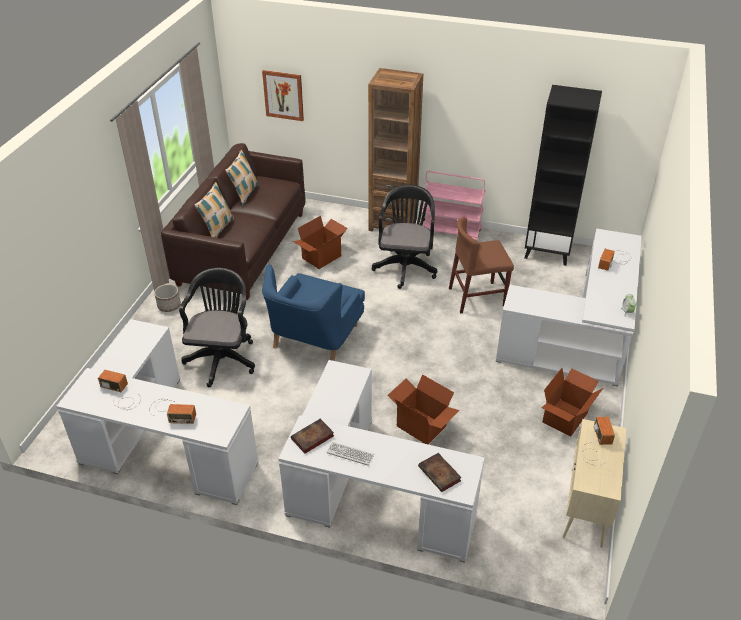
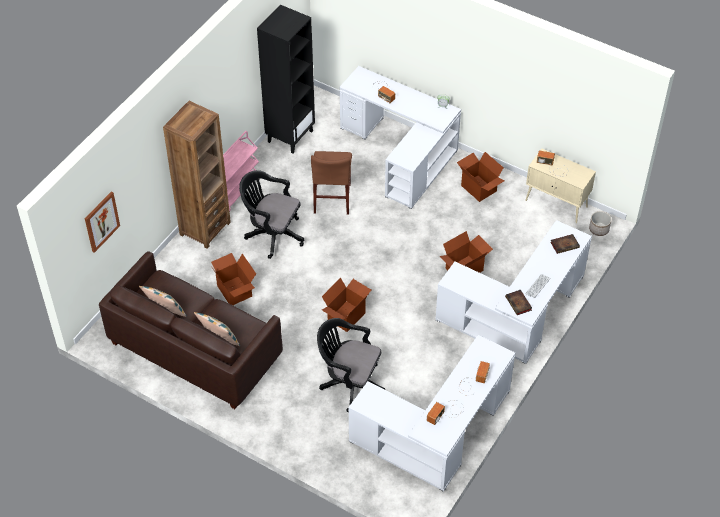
camera: 75 degrees left, 10 degrees up
(169, 305) = (263, 417): planter -> planter (598, 229)
(314, 338) = (346, 316): blue armchair -> cardboard box

